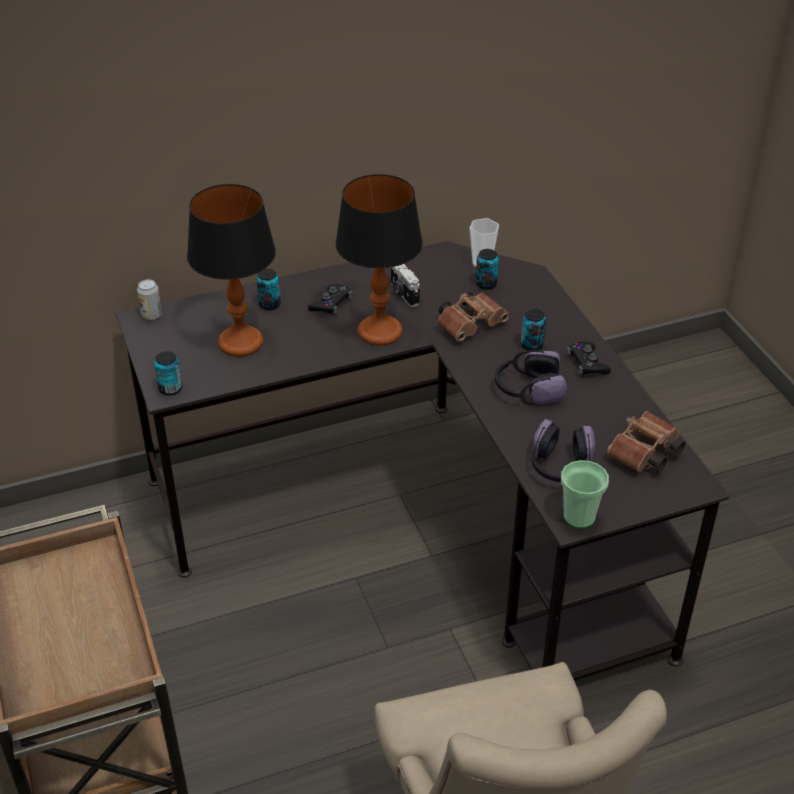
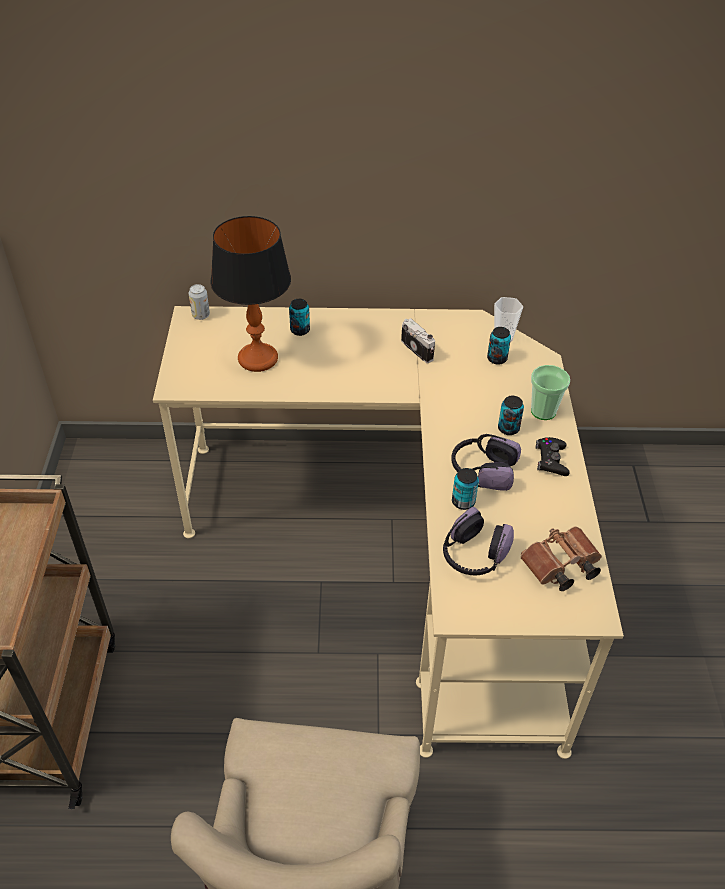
camera: 20 degrees right, 5 degrees up
(170, 389) = (180, 384): can -> can (463, 502)
(331, 304) = (351, 343): black game controller -> none
(379, 332) = (379, 379): table lamp -> none
(403, 294) = (418, 349): camera -> camera turned 150 degrees clockwise
(423, 520) = (400, 548): black desk -> beige desk
(472, 325) = (464, 394): brown binoculars -> none
(579, 517) = (465, 611): cup -> cup (543, 411)

